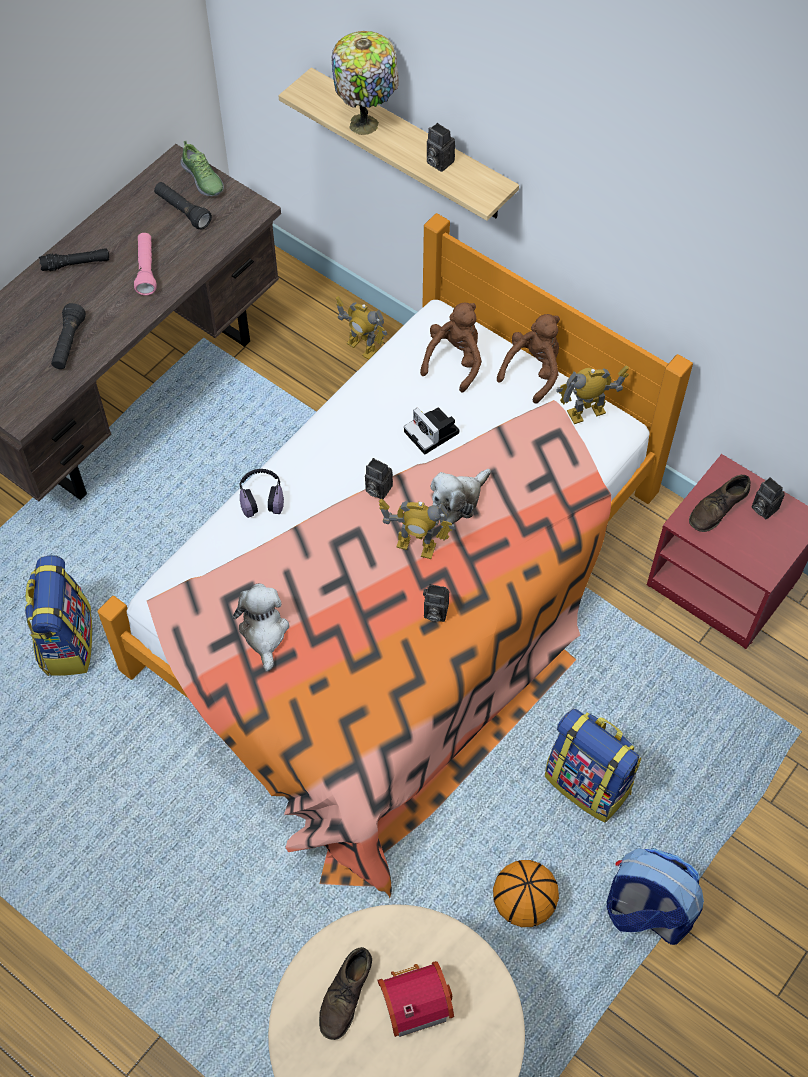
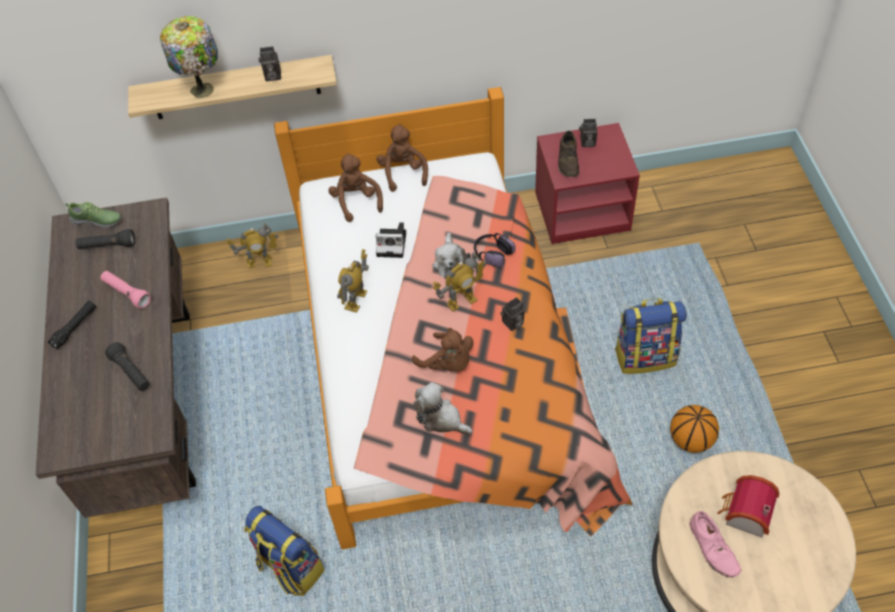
camera: 45 degrees left, 5 degrees down
(261, 497) = (344, 356): headphones -> headphones (492, 254)
(332, 590) = (448, 363): none -> brown plush toy
(346, 995) = (713, 548): brown shoe -> pink shoe
(377, 489) = (403, 294): camera -> none
(586, 413) = (457, 168): toy robot -> toy robot (356, 300)
(646, 912) = (744, 385): backpack -> none

